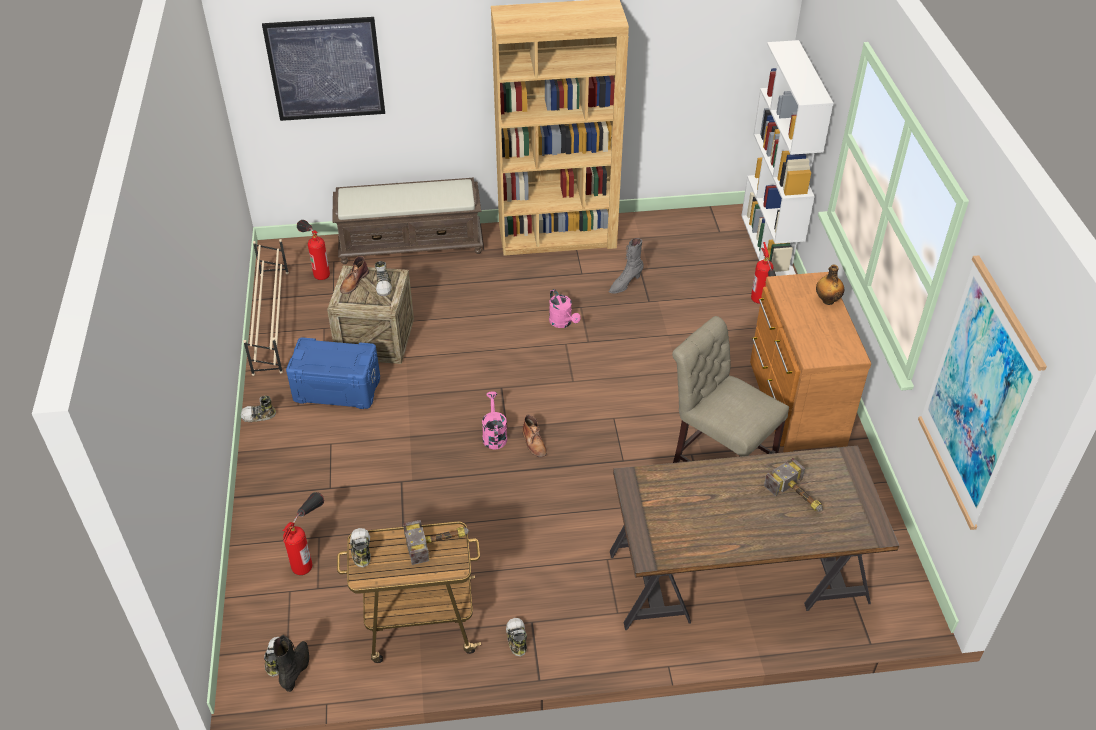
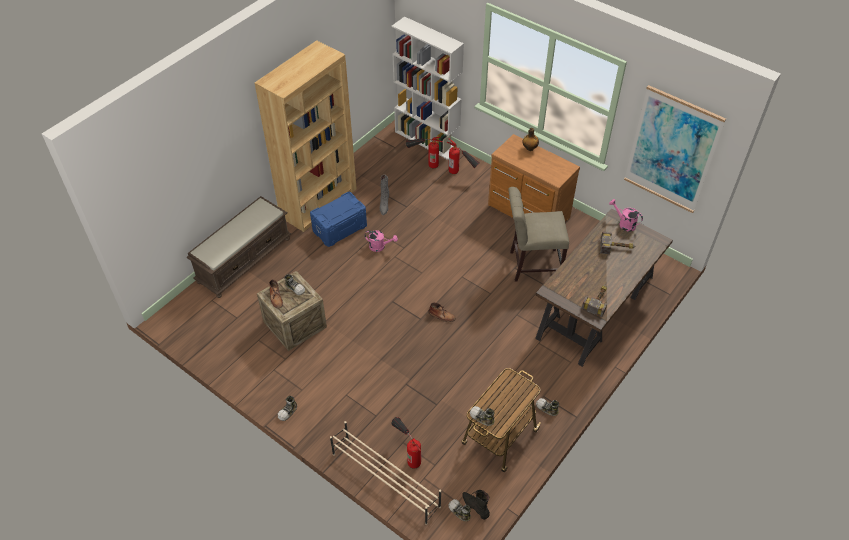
camera: 45 degrees left, 5 degrees up
(271, 321) = (222, 358): beige shoe rack -> beige shoe rack (385, 479)
(316, 266) = (205, 310): fire extinguisher -> fire extinguisher (424, 163)
(325, 69) = (168, 178): picture -> none
(337, 388) = (310, 365): blue storage box -> blue storage box (339, 228)
(439, 542) = (508, 385): hammer -> hammer (598, 300)
(494, 435) = (419, 327): pink watering can -> pink watering can (624, 223)

